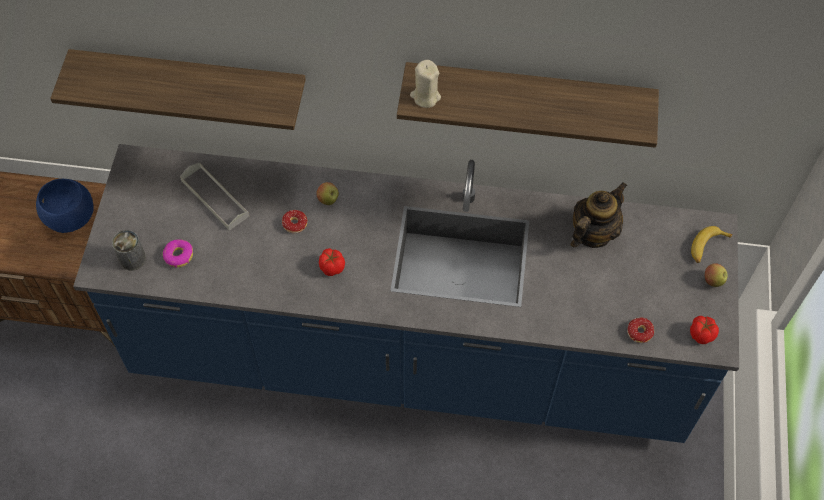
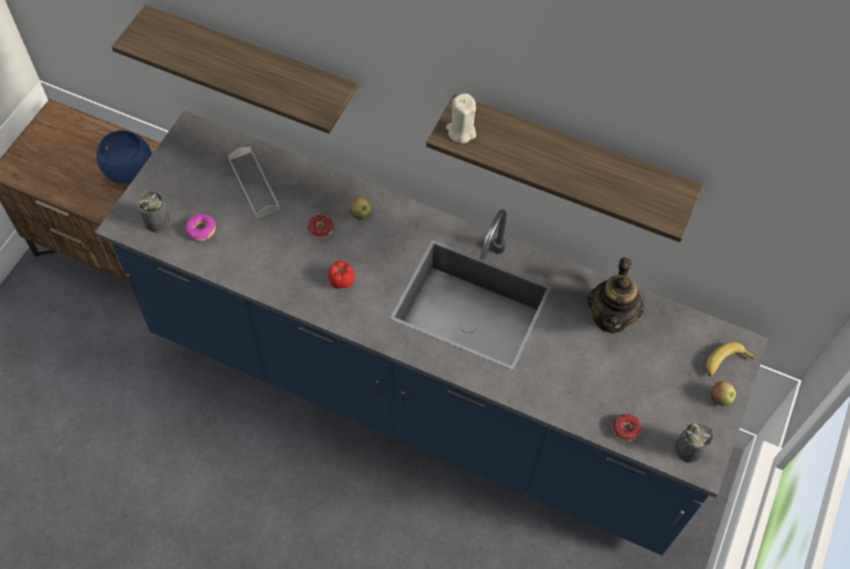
camera: 15 degrees right, 0 degrees up
(592, 233) = (611, 317): teapot -> teapot turned 135 degrees clockwise
(701, 334) = (689, 449): tomato -> can

